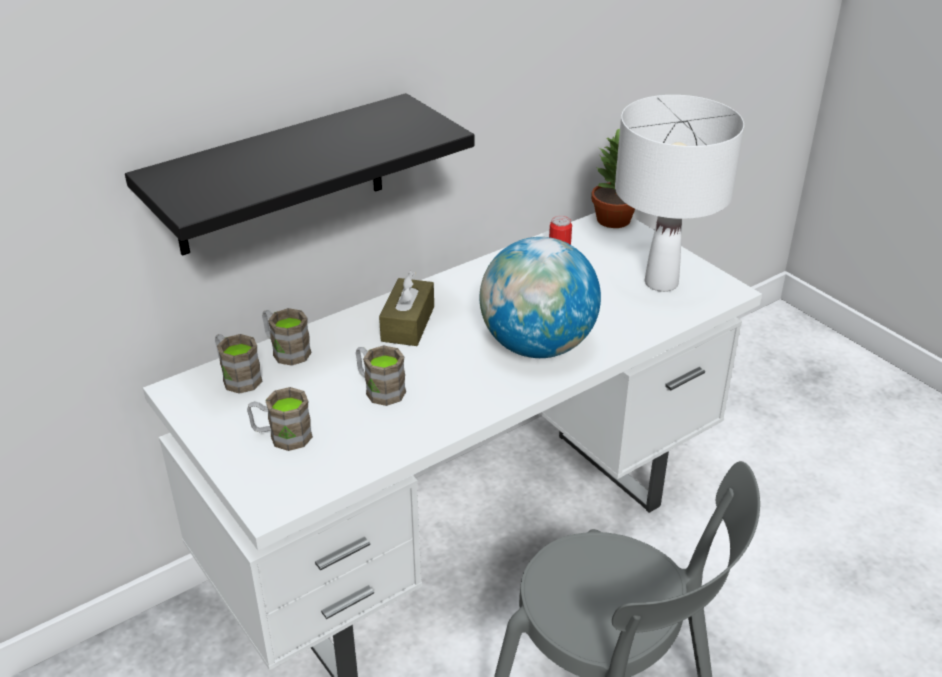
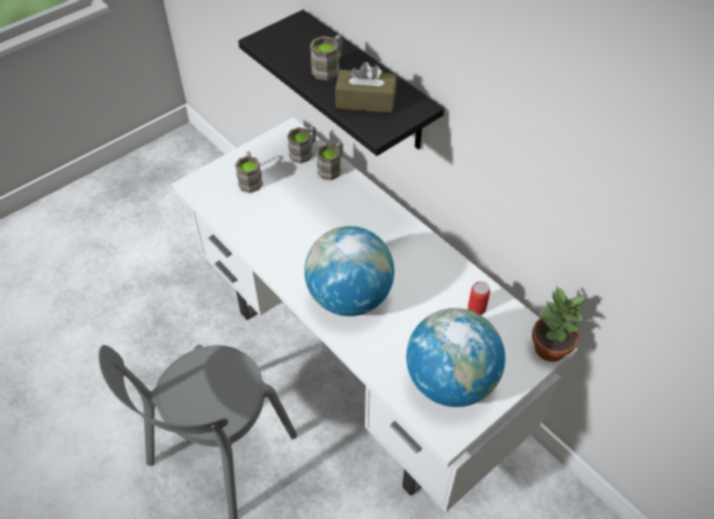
camera: 85 degrees right, 15 degrees up
(379, 389) = (295, 217): brown mug -> brown mug (329, 68)
(408, 324) = (368, 223): brown tissue box -> brown tissue box (365, 101)
(660, 283) = (450, 381): white table lamp -> globe

